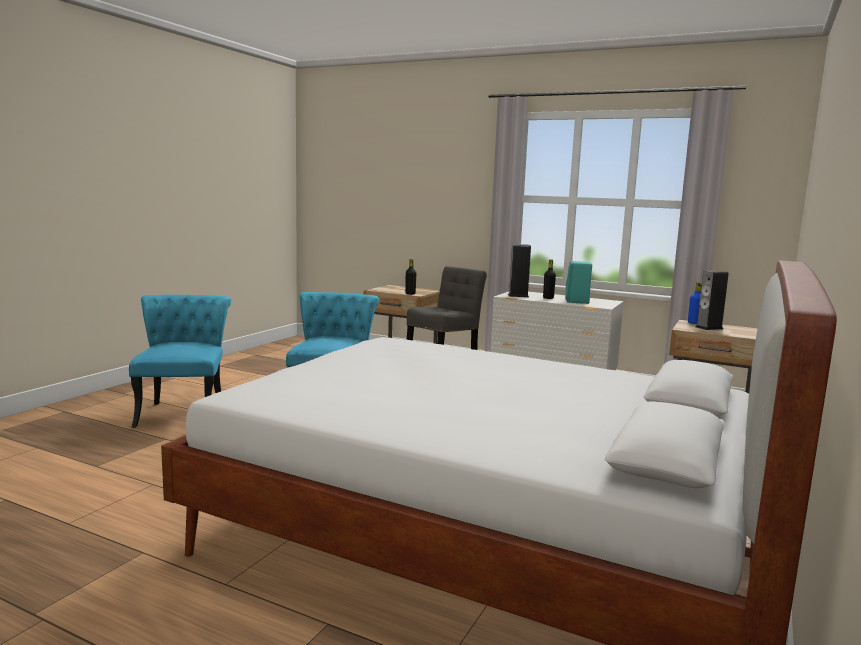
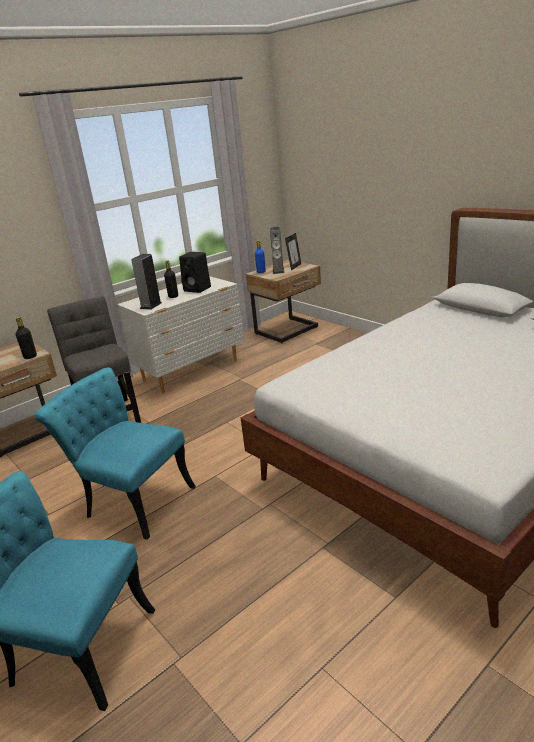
camera: 65 degrees left, 15 degrees up
(577, 301) = (198, 289): turquoise speaker -> black speaker
(736, 332) = (294, 267): none -> picture frame

